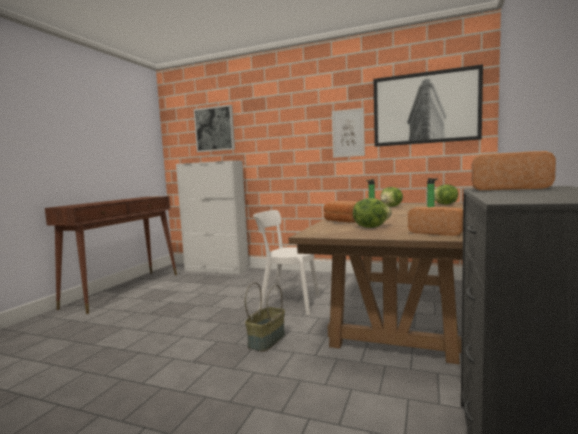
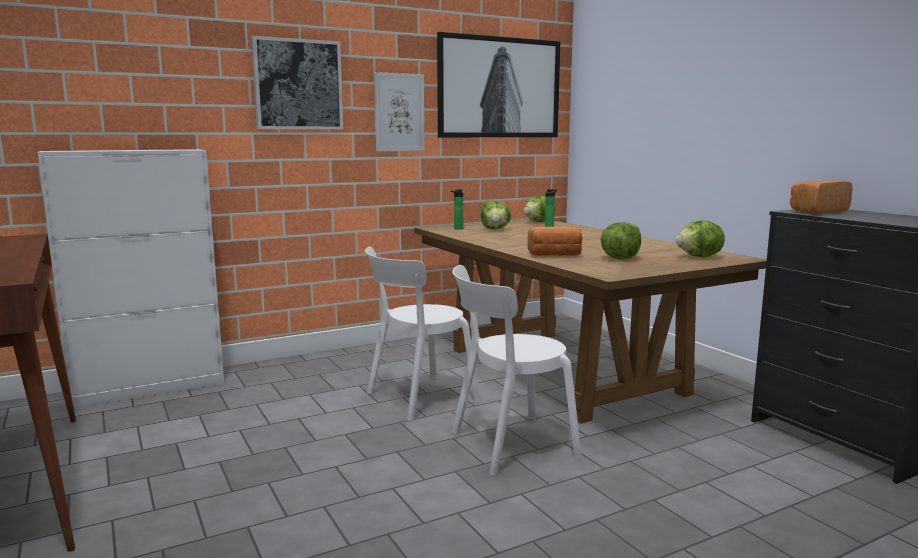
camera: 50 degrees left, 5 degrees up
(214, 129) = (117, 73): picture -> picture (298, 84)
(266, 340) = (508, 444): basket -> white chair
(437, 232) = (700, 257): bread -> lettuce

